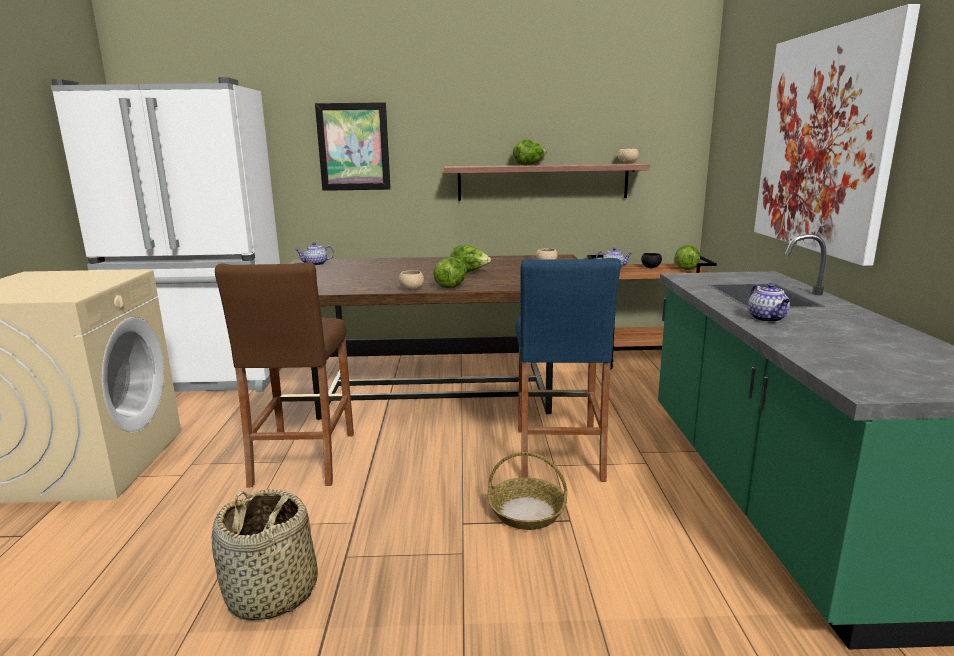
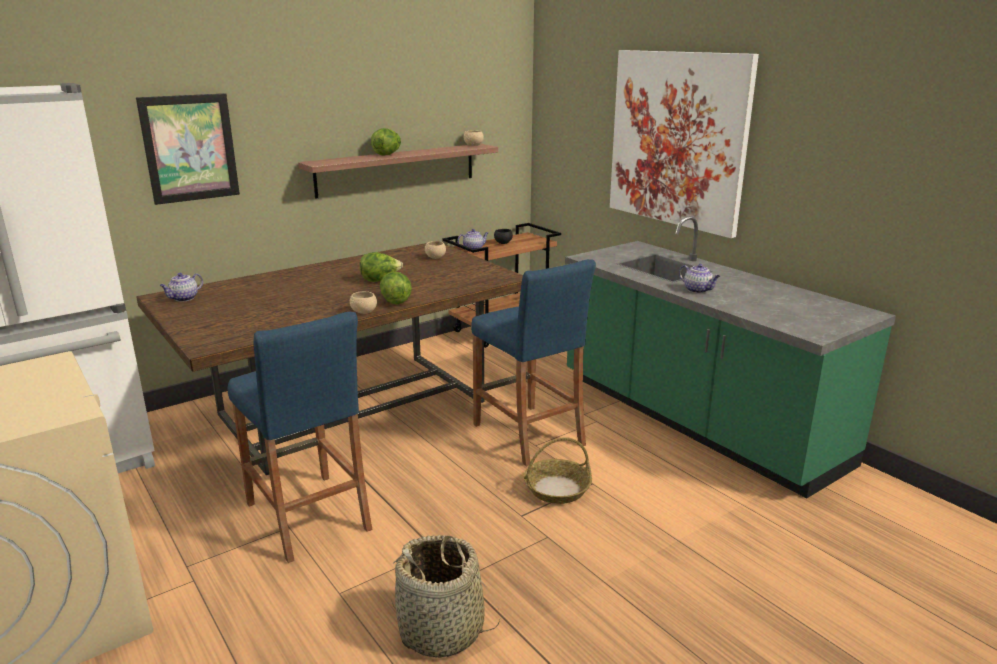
camera: 35 degrees left, 5 degrees up
(303, 458) = (307, 516): brown stool -> blue stool
(686, 268) = (532, 240): lettuce -> none

